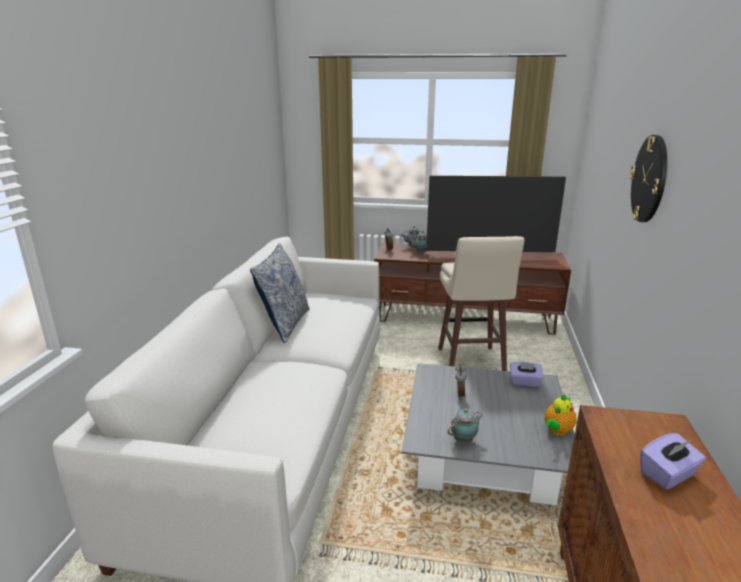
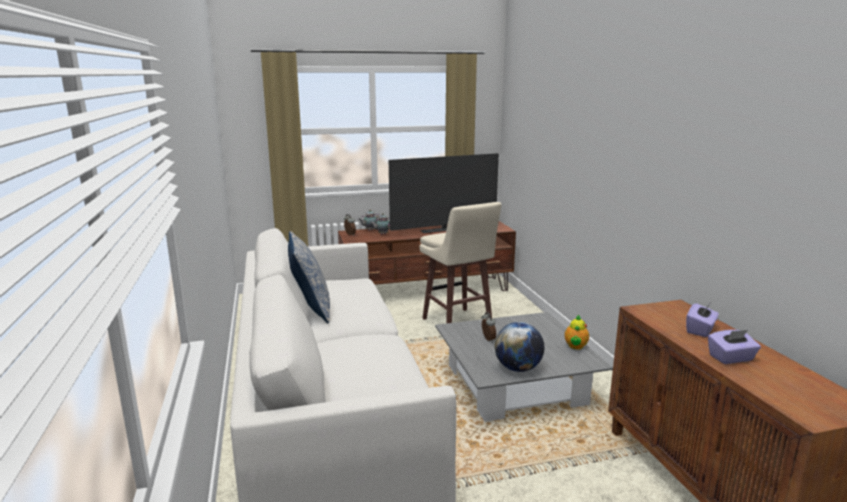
camera: 25 degrees left, 5 degrees down
(464, 440) = (518, 368): teapot -> globe
(524, 382) = (528, 321): purple tissue box -> purple tissue box (731, 358)
(649, 179) = (598, 145): wall clock -> none

